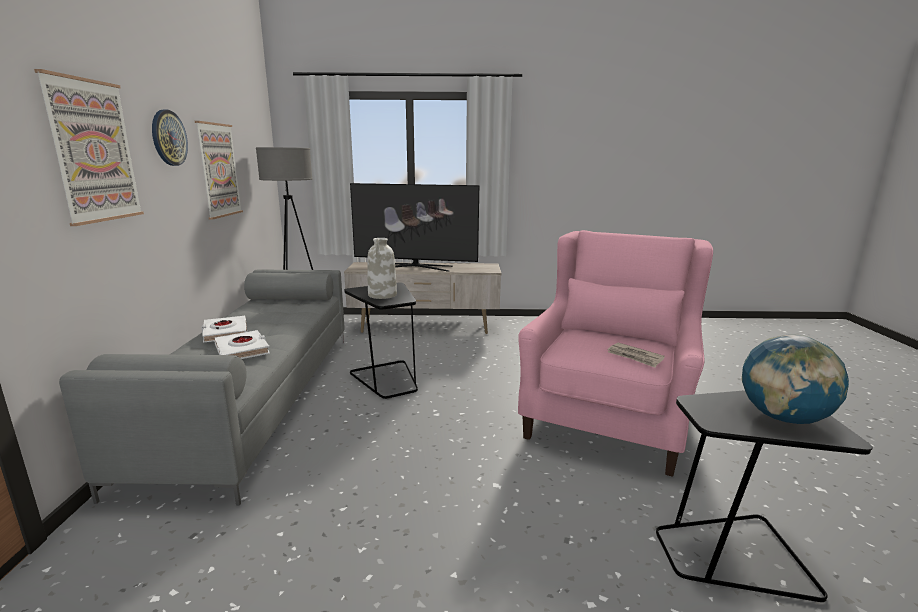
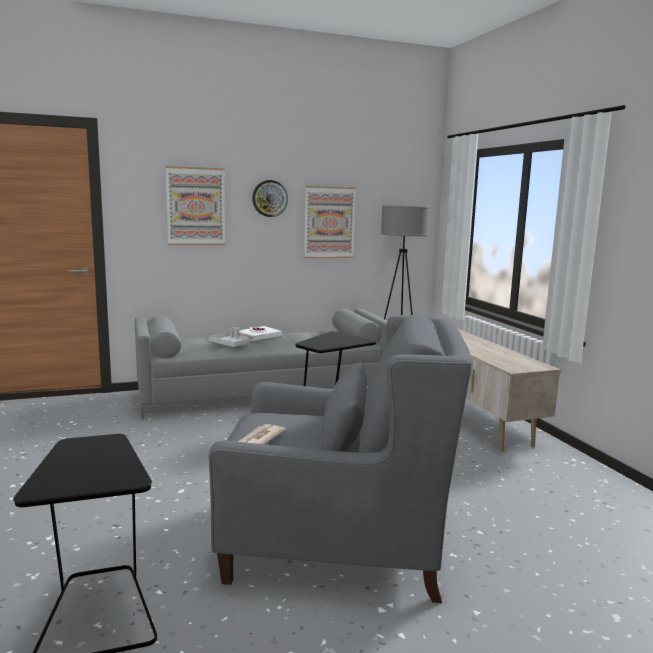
camera: 70 degrees right, 5 degrees down
(242, 350) = (231, 345): white book -> grey tray
(382, 295) = (326, 340): white vase -> none
(415, 267) = (470, 343): television -> none
(608, 416) = (335, 541): pink armchair -> grey armchair
(783, 418) = (78, 470): globe -> none

